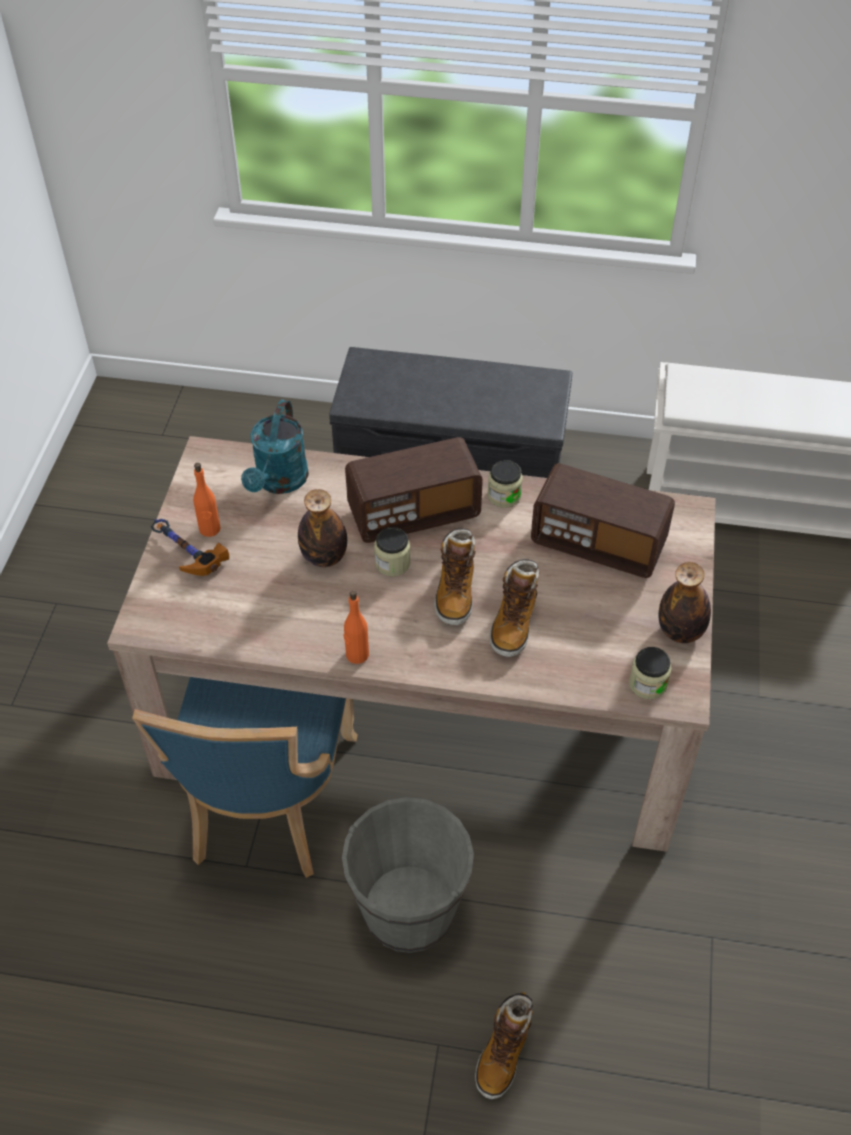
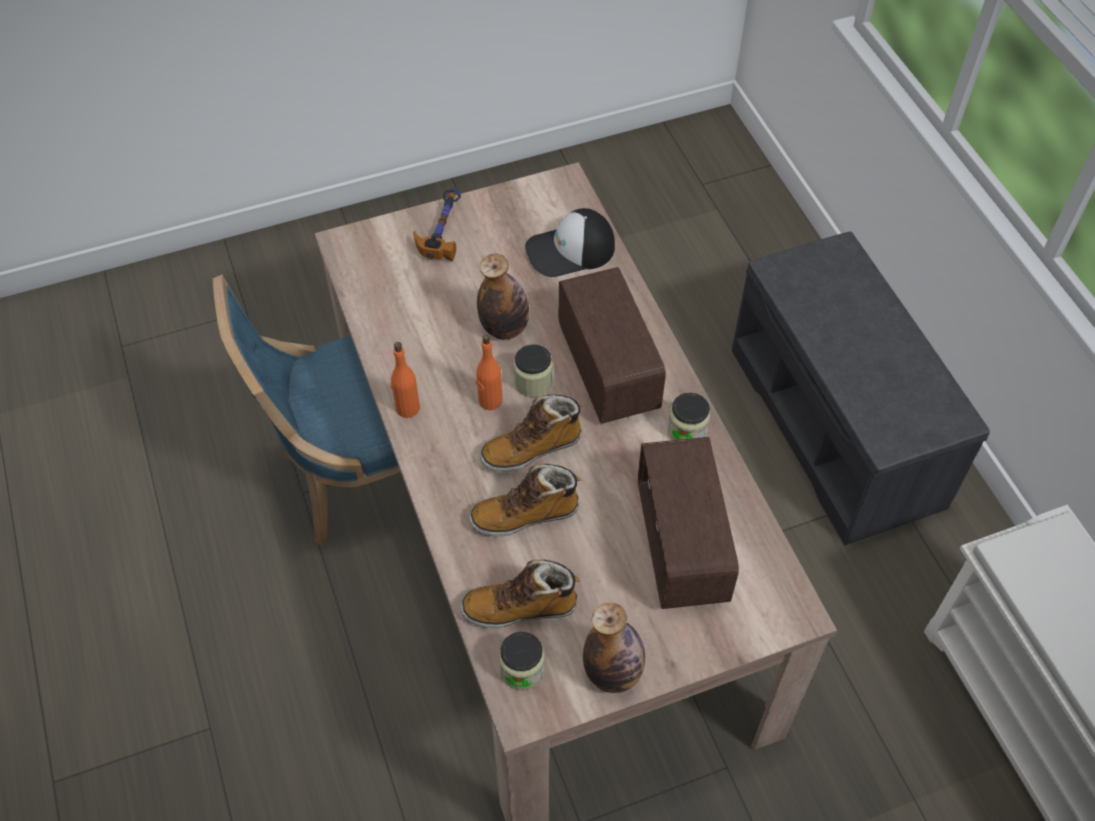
camera: 60 degrees right, 5 degrees up
(209, 529) = (480, 232): orange bottle -> orange bottle (490, 401)
(279, 482) = (570, 250): turquoise watering can -> cap
(409, 910) = (326, 639): grey bucket -> none
(413, 513) = (607, 368): radio -> radio turned 150 degrees counterclockwise
(503, 1053) = (226, 787): boot -> boot (520, 607)

